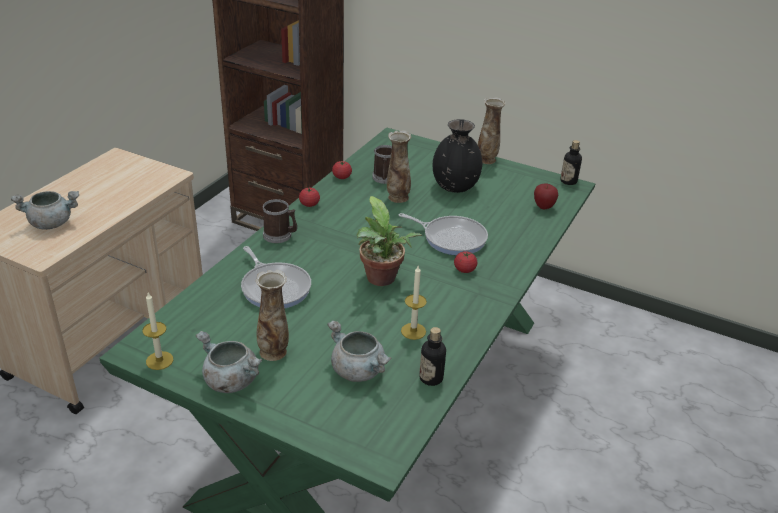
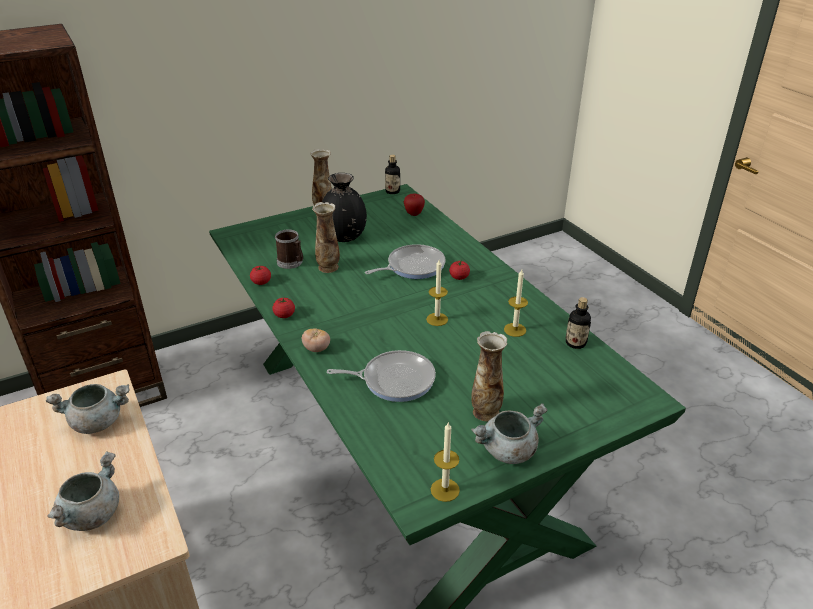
camera: 55 degrees left, 0 degrees up
(280, 235) = (316, 349): mug -> tomato
(359, 371) = (544, 374): grey cooking pot -> grey cooking pot (98, 421)
(382, 280) = (437, 319): potted plant -> candle

